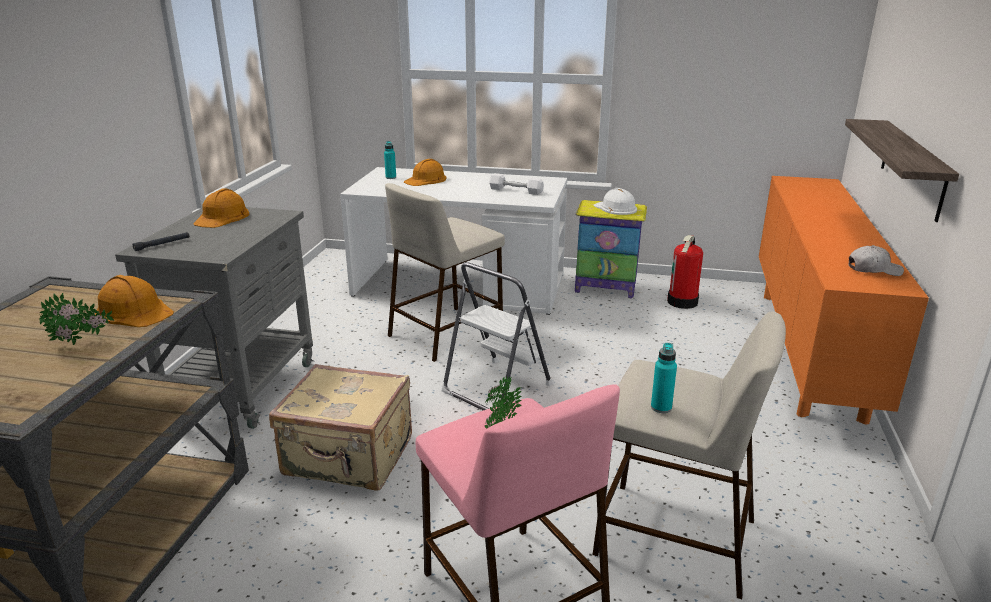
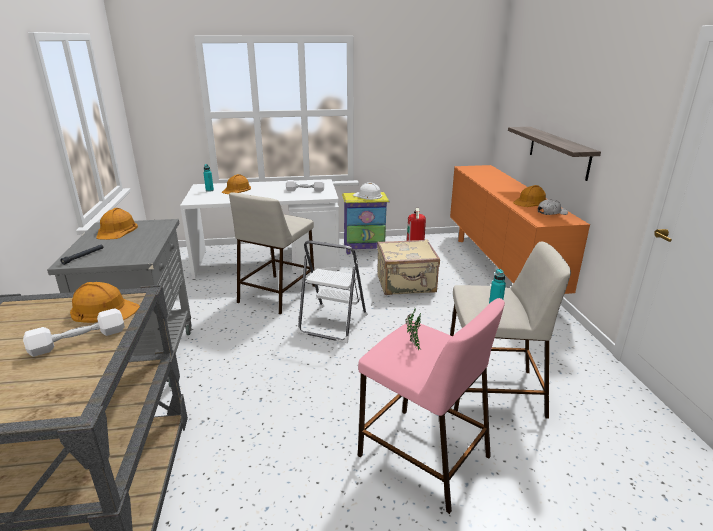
camera: 20 degrees left, 0 degrees up
(82, 342) = (78, 340): potted plant -> white dumbbell
(348, 458) = (259, 391): beige suitcase -> beige suitcase (406, 284)
(851, 247) = (530, 202): none -> orange hard hat

